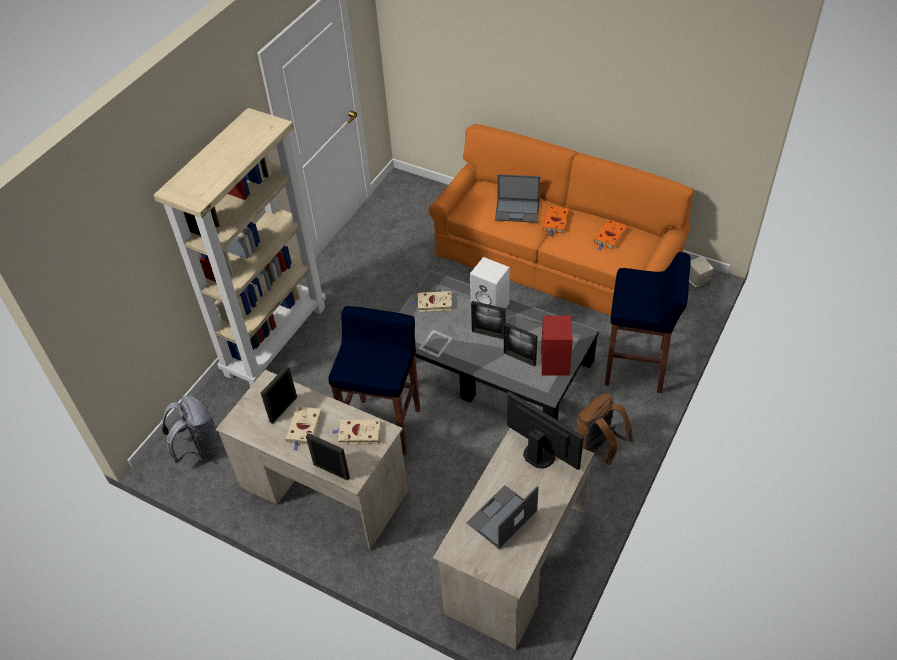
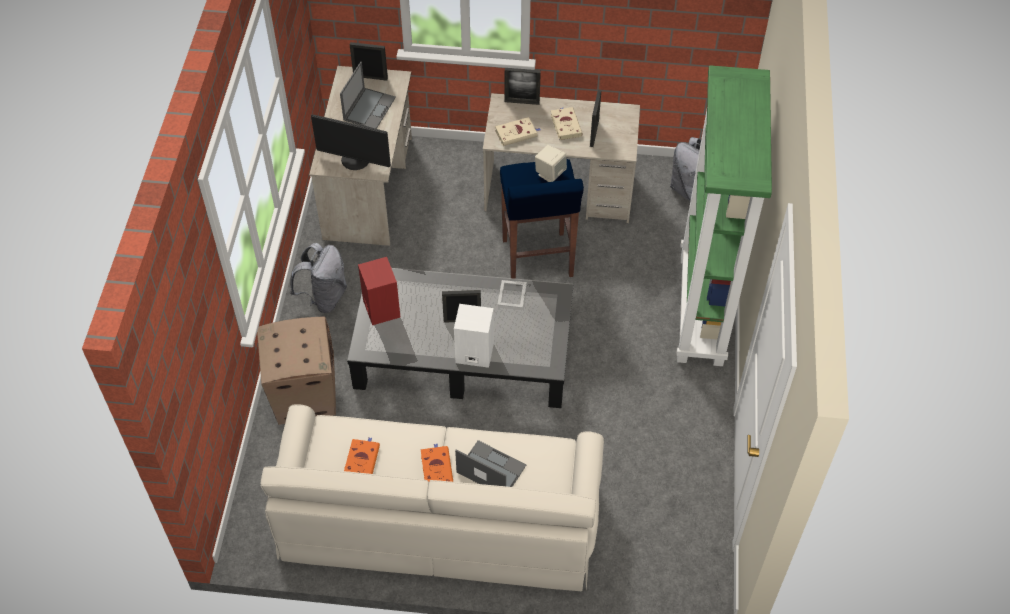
camera: 155 degrees right, 5 degrees up
(275, 340) = (702, 310): beige bookcase -> green bookcase
(433, 303) = (538, 338): beige book -> none
(518, 210) = (490, 469): laptop -> laptop turned 45 degrees clockwise
(519, 358) = (419, 303): picture frame -> picture frame (370, 77)
(556, 258) = (438, 517): orange sofa -> beige sofa
(598, 449) = (324, 297): brown backpack -> grey backpack
(637, 366) = (304, 395): blue stool -> cardboard box
(696, 280) = (254, 536): beige speaker -> beige speaker (550, 173)

